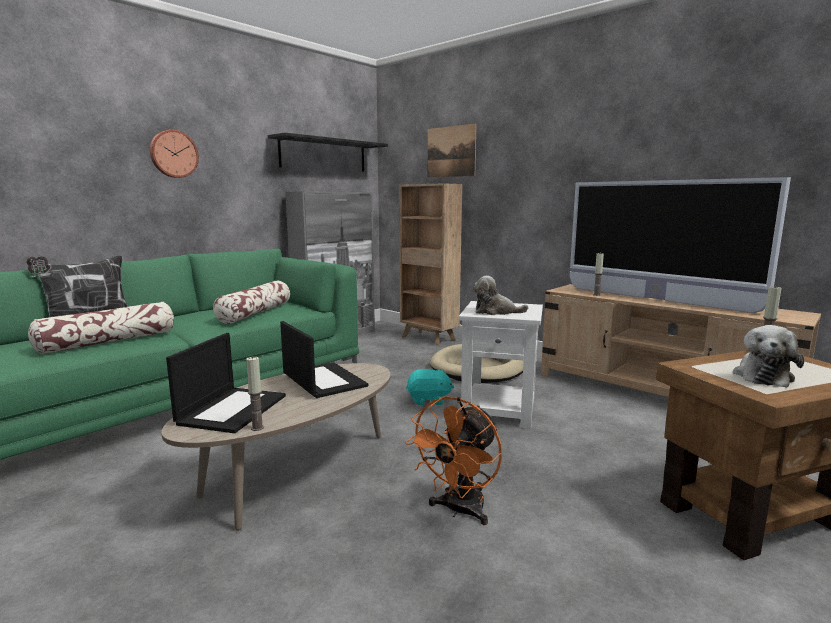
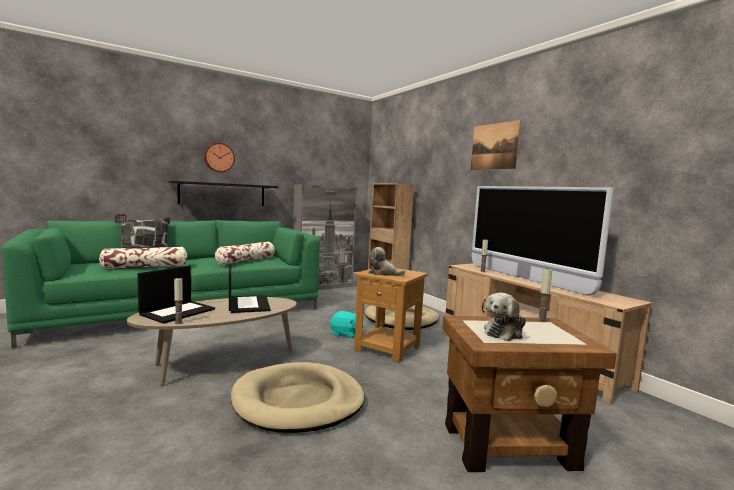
camera: 15 degrees right, 5 degrees down
(323, 155) = (325, 161): black shelf -> black shelf (223, 194)
(451, 151) = (410, 161): picture -> picture (494, 146)
(459, 511) = (298, 401): orange fan -> beige dog bed
(500, 411) = (388, 348): white side table -> brown side table

